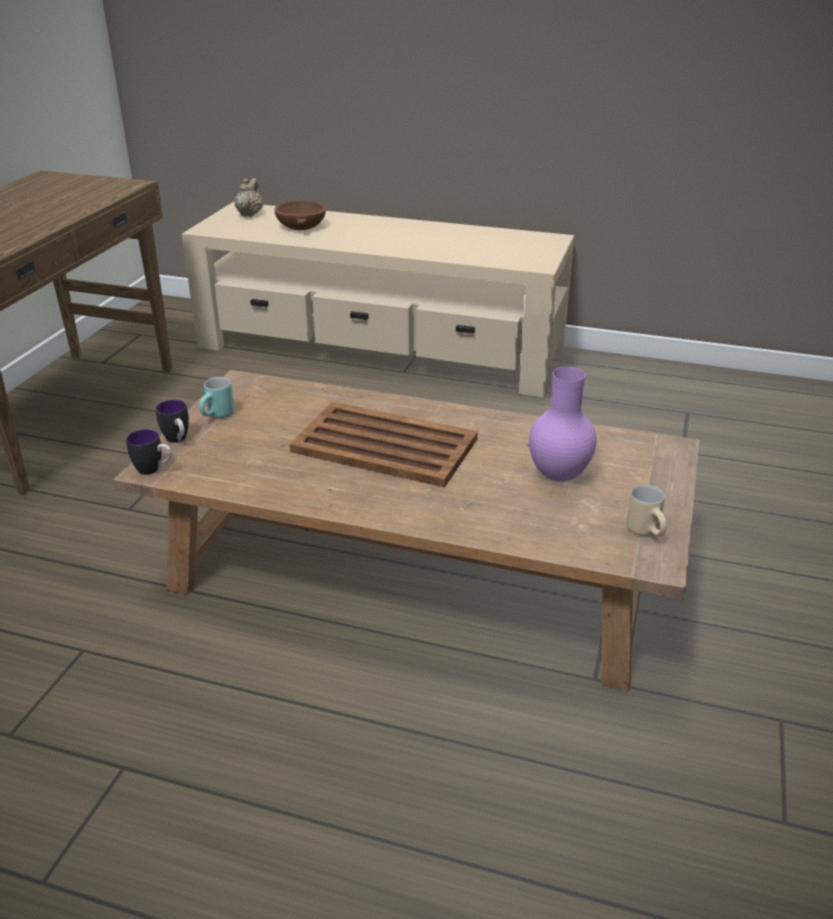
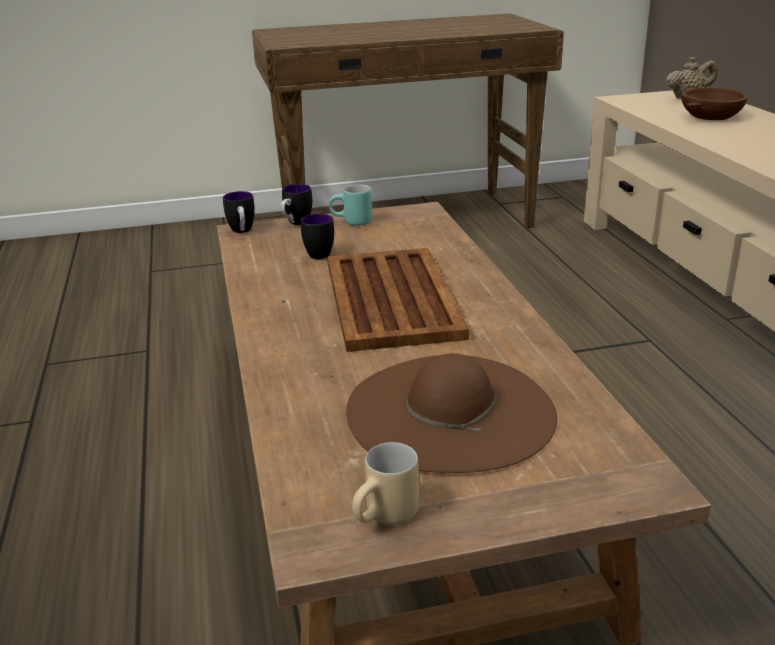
camera: 60 degrees right, 5 degrees down
(261, 447) = (322, 253): none -> mug
(557, 476) = (450, 411): purple vase -> brown hat

